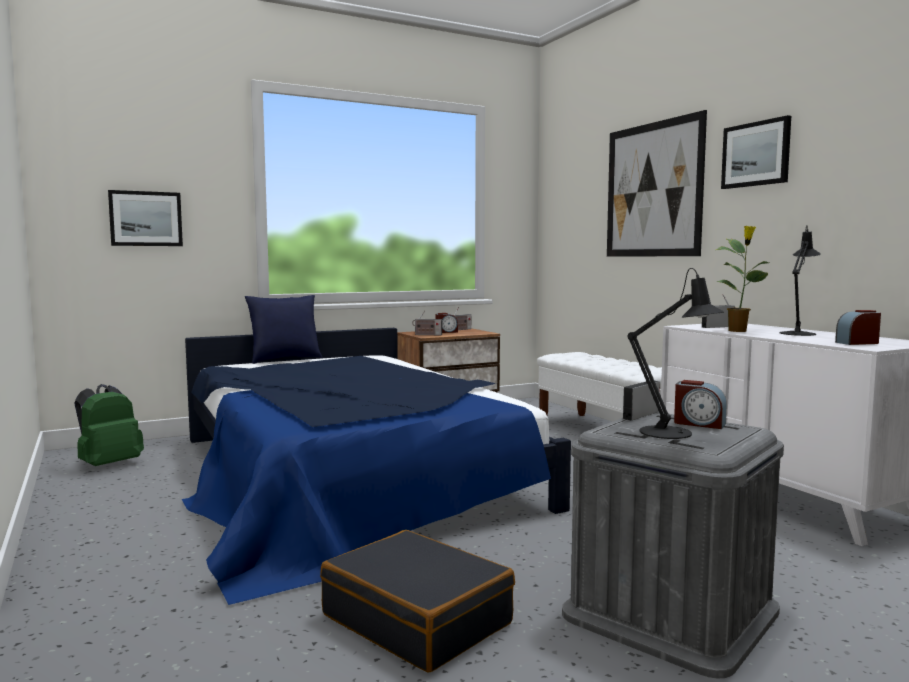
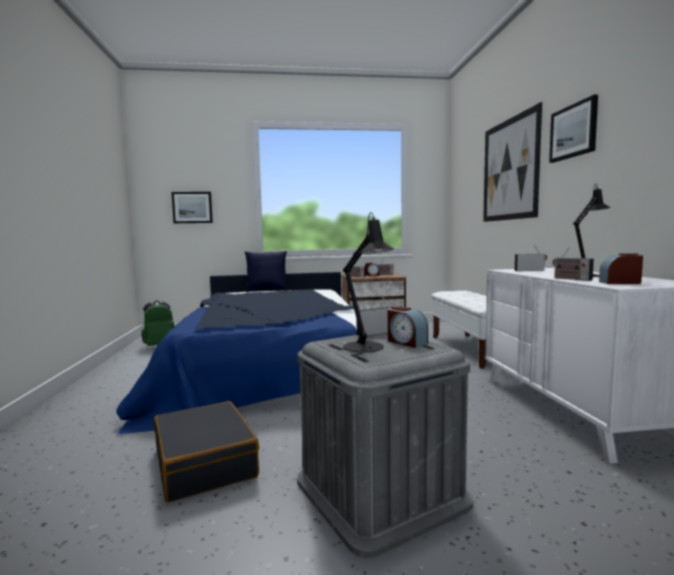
camera: 20 degrees right, 0 degrees up
(739, 331) = (537, 273): potted plant -> none
(796, 338) = (570, 279): none -> radio

